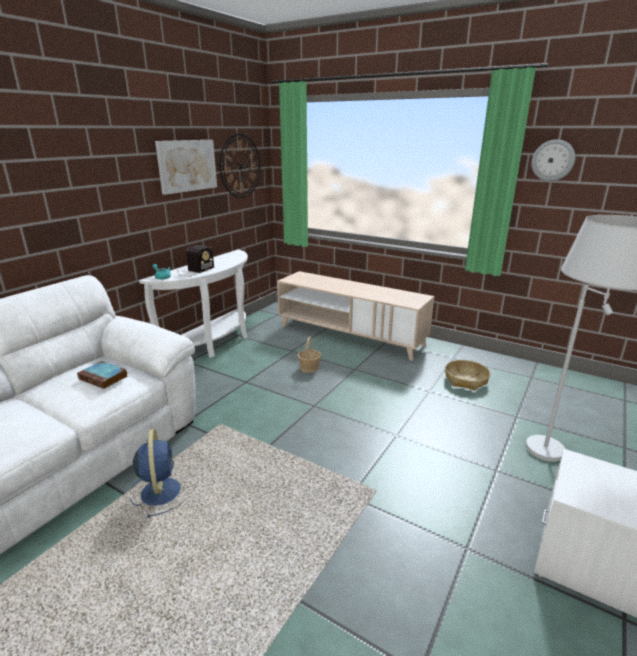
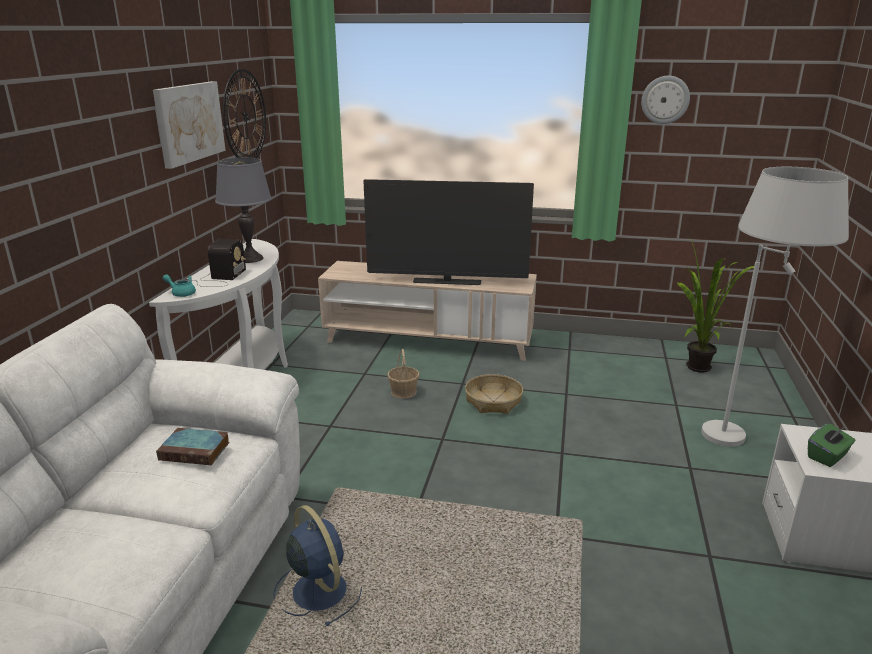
camera: 20 degrees left, 0 degrees up
(224, 261) = (250, 259): none -> grey table lamp
(361, 293) = (447, 282): none -> television
(466, 380) = (599, 373): basket -> basket (493, 401)
(553, 391) = (695, 369): none -> potted plant
(589, 488) = (827, 456): none -> green tissue box

